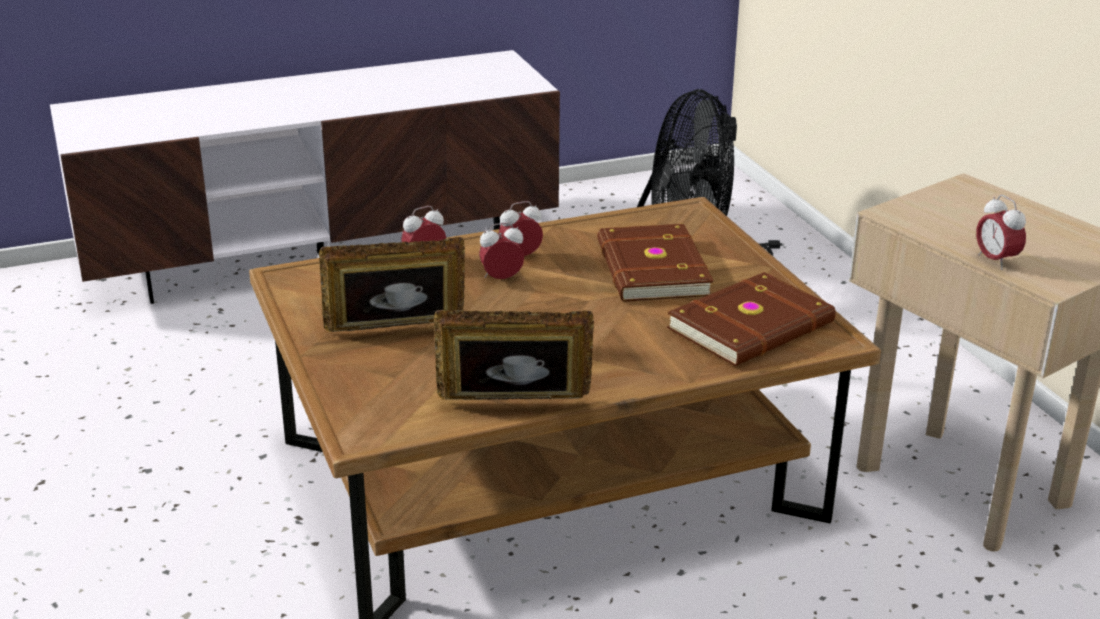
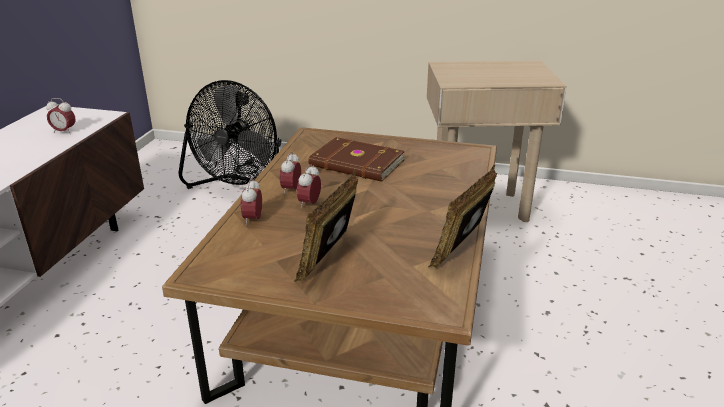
camera: 55 degrees left, 0 degrees up
(753, 326) = (446, 161): brown book -> none
(995, 261) = (519, 82): alarm clock -> alarm clock (64, 132)

